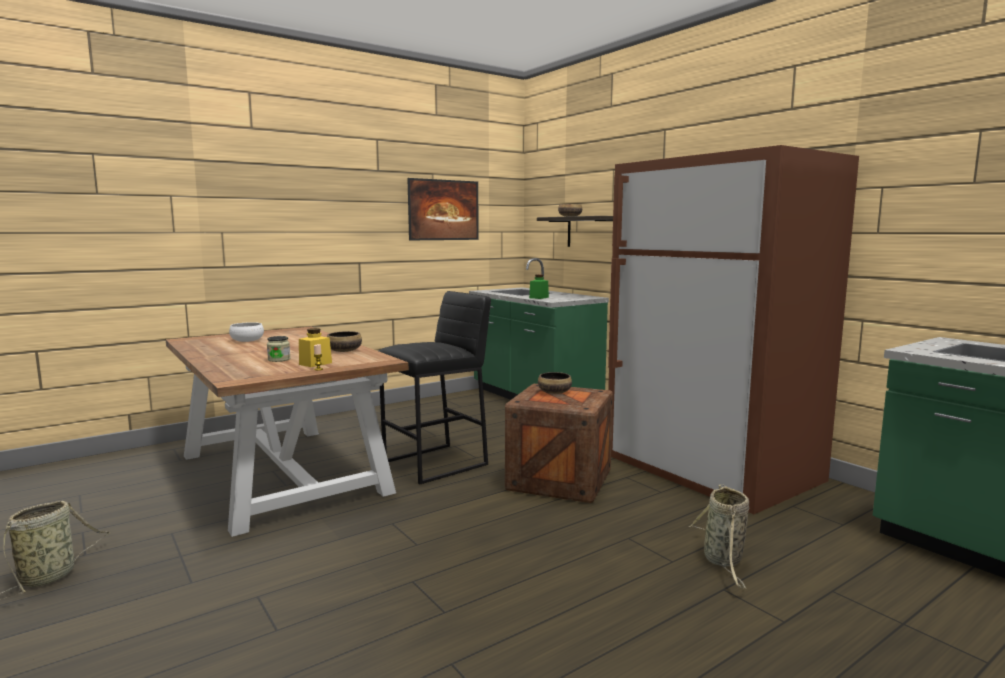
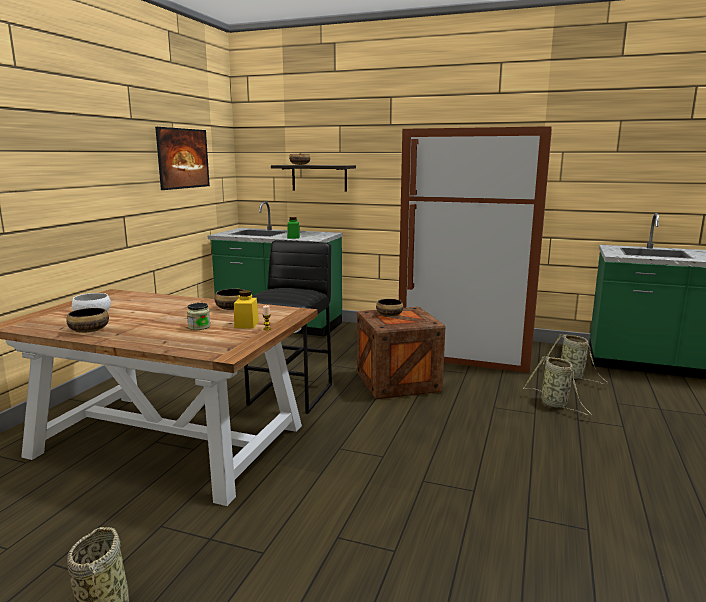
camera: 35 degrees left, 5 degrees up
(210, 350) = (89, 330): none -> bowl
(818, 536) = (572, 376): none -> basket

